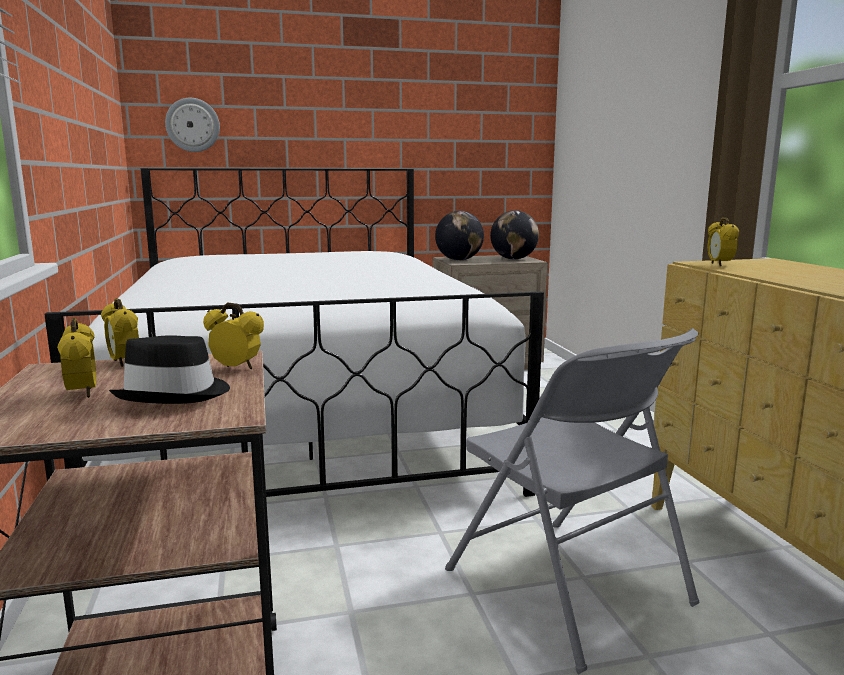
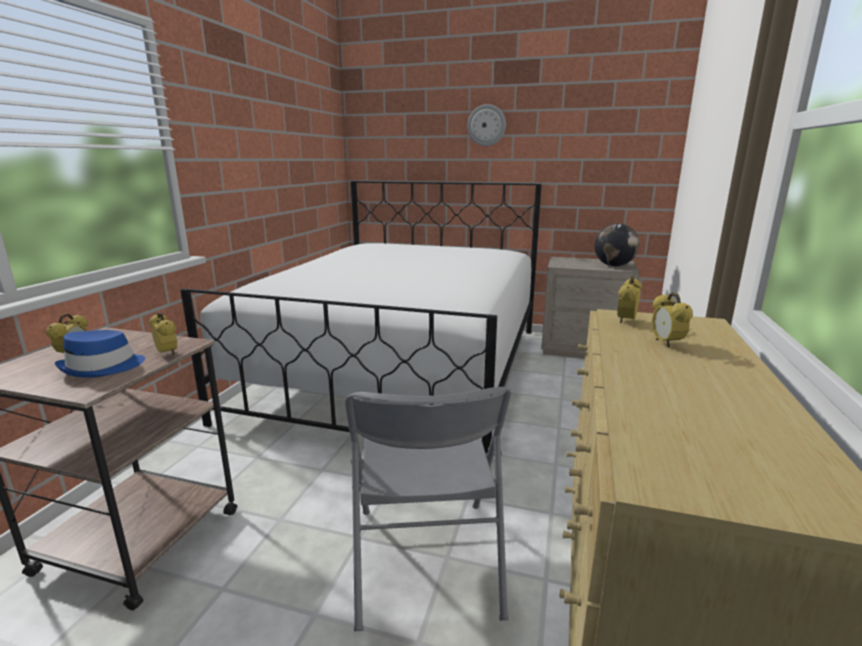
camera: 30 degrees right, 5 degrees up
(124, 363) = (137, 336): alarm clock -> alarm clock (666, 343)
(176, 394) = (103, 367): black hat -> blue hat
(192, 125) = (384, 151): wall clock -> wall clock (486, 125)
(459, 260) = (564, 262): globe -> none

